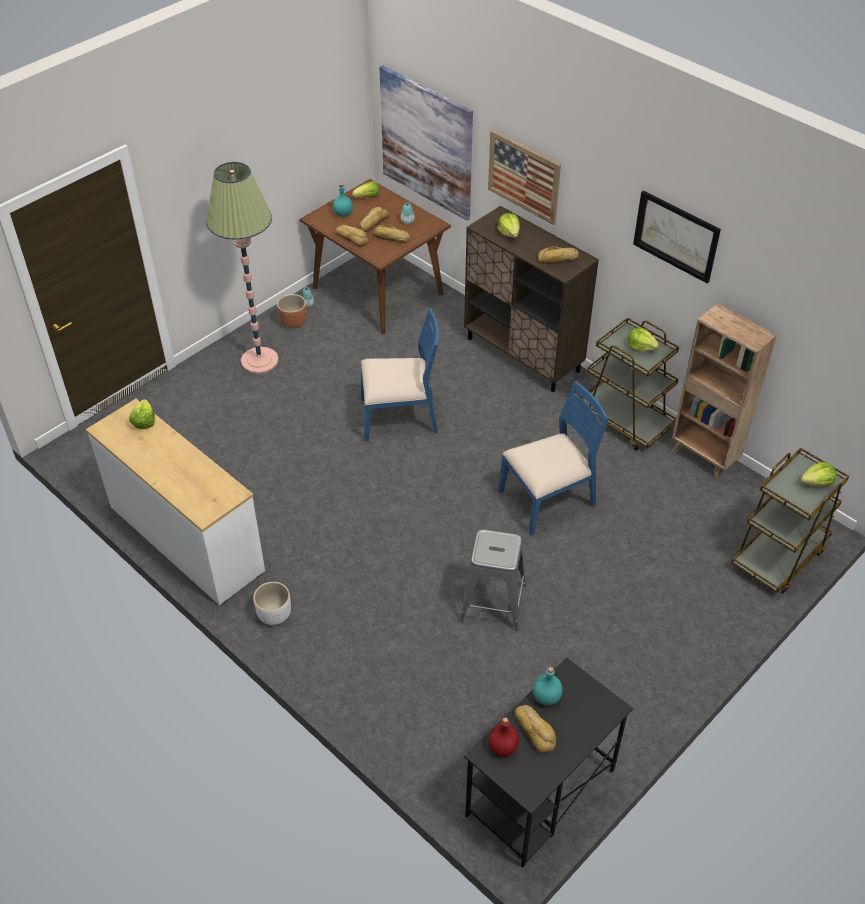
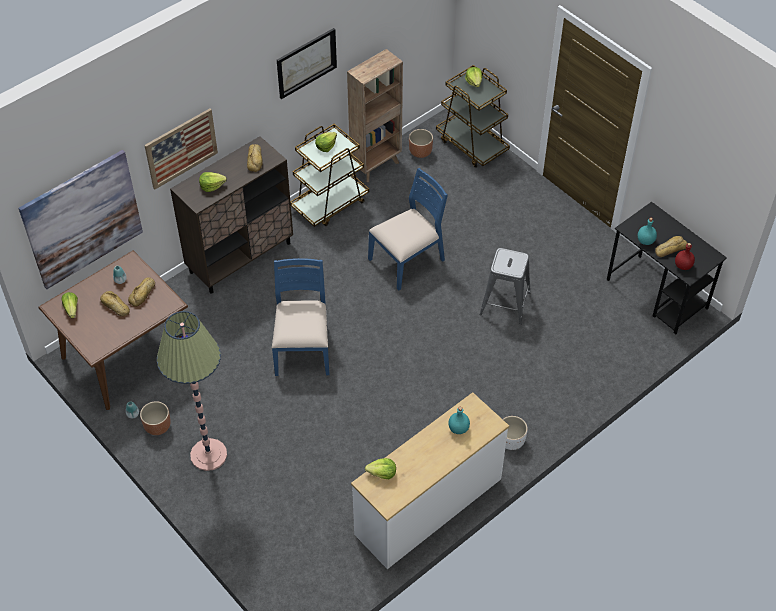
camera: 85 degrees left, 5 degrees up
(343, 214) = (94, 329): turquoise bottle -> turquoise bottle (458, 429)
(352, 238) = (136, 323): bread -> none
(548, 499) = (407, 260): blue chair -> blue chair turned 75 degrees clockwise
(744, 500) = (420, 152): none -> brown planter

